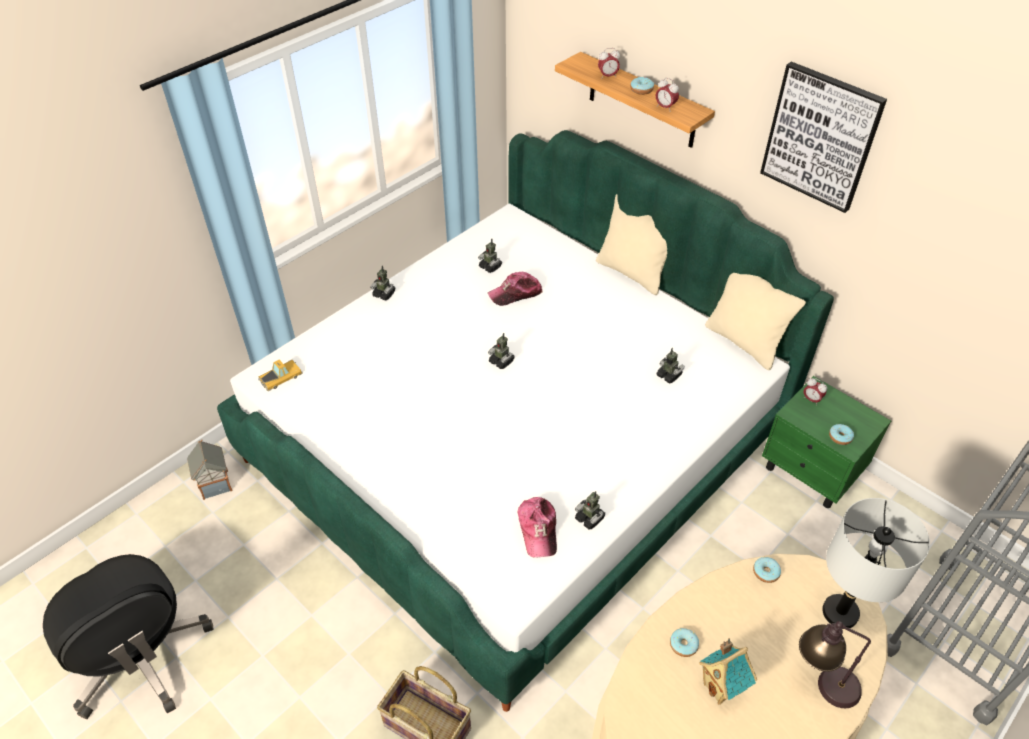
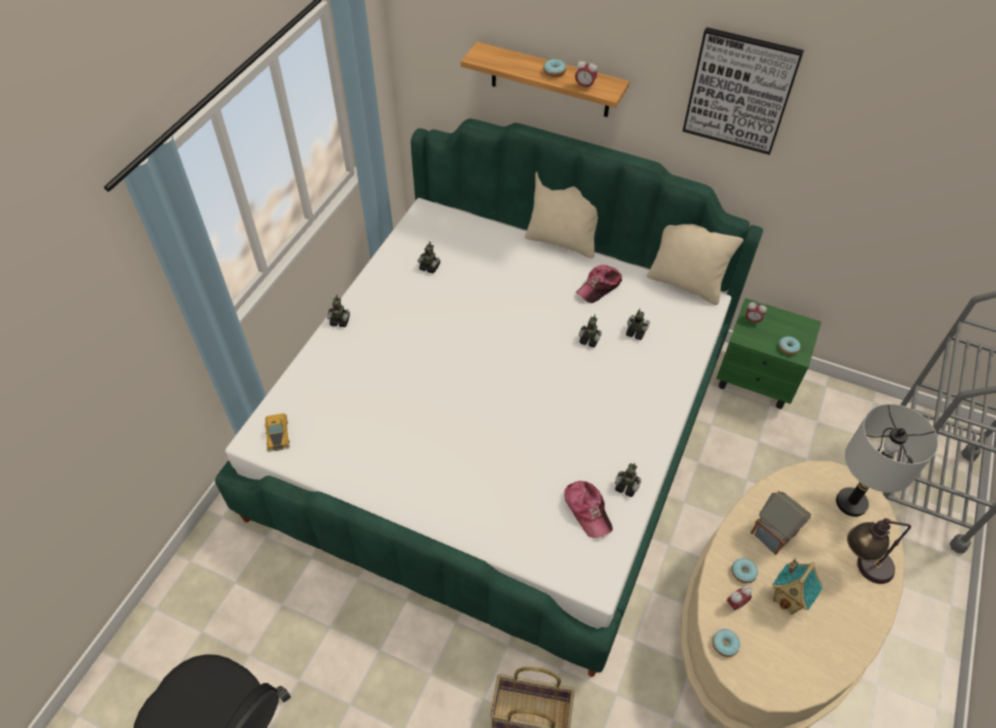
camera: 20 degrees left, 5 degrees up
(216, 485) = (226, 554): toy house -> toy house (774, 534)
(281, 377) = (277, 433): toy car -> toy car turned 45 degrees counterclockwise
(501, 361) = (483, 359): toy robot -> toy robot (589, 340)
(515, 293) = (465, 288): cap -> cap (599, 287)
(607, 76) = (516, 63): alarm clock -> alarm clock (735, 604)
(765, 572) = (781, 487): donut -> donut (724, 644)

